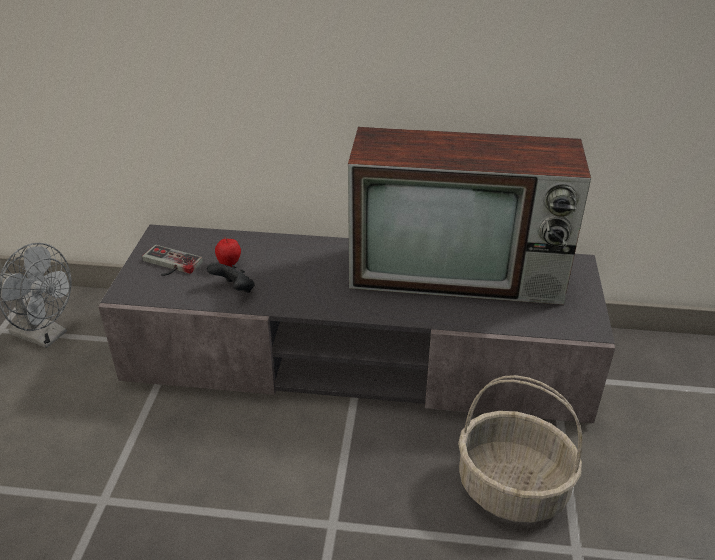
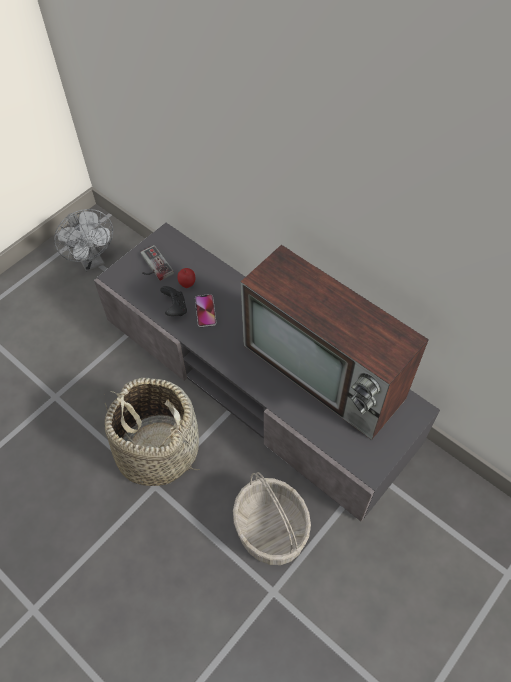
camera: 35 degrees right, 20 degrees up
(274, 278) = (205, 311): none -> phone
(301, 484) = (157, 450): none -> basket

